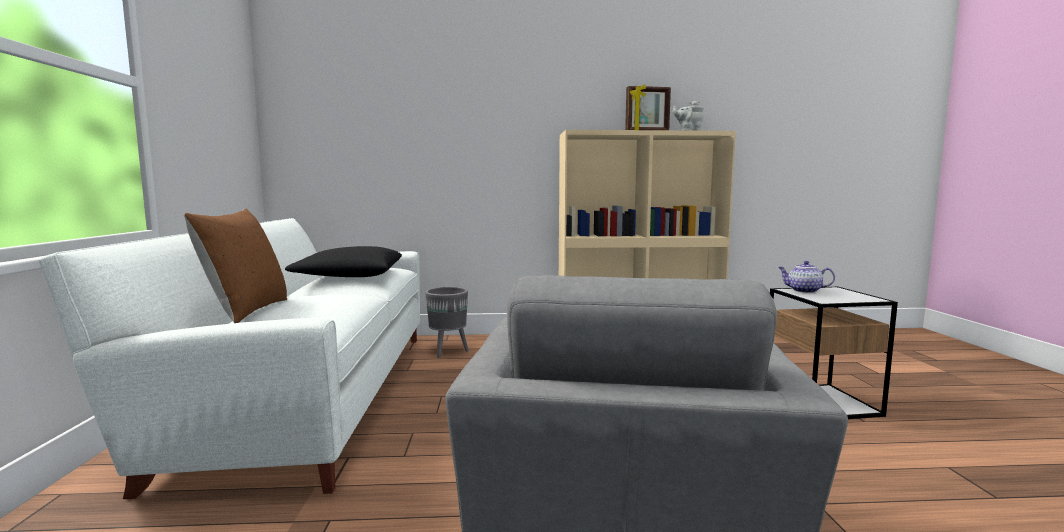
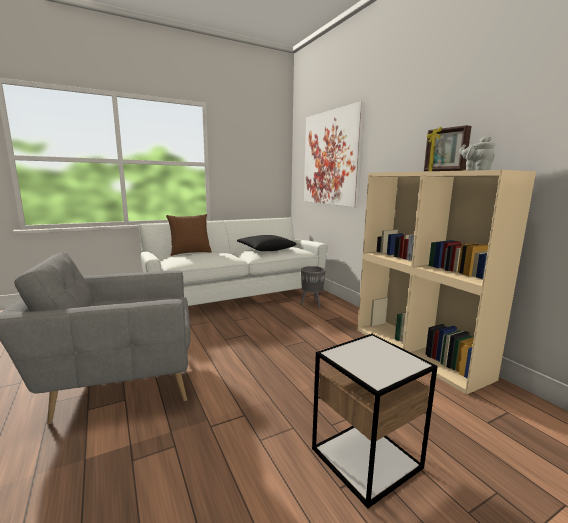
camera: 65 degrees right, 5 degrees up
(400, 107) = (331, 158): none -> picture
(803, 291) = (376, 346): teapot -> none

